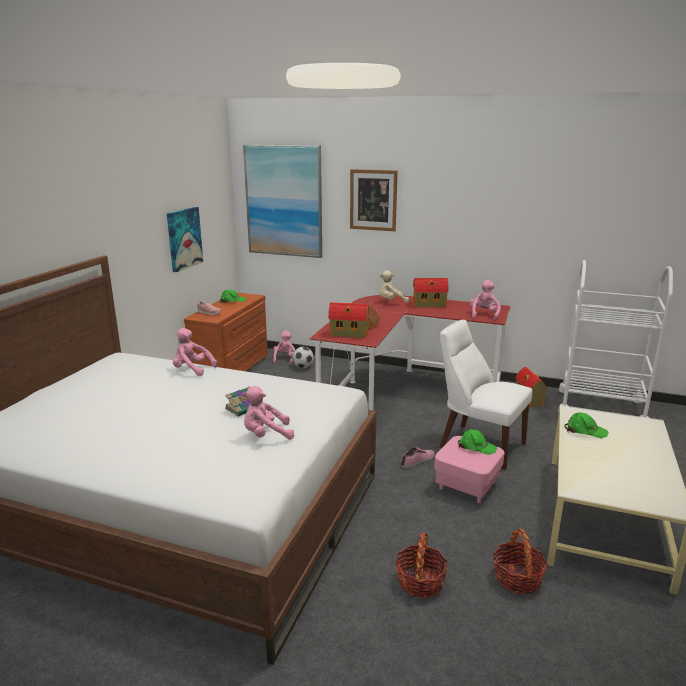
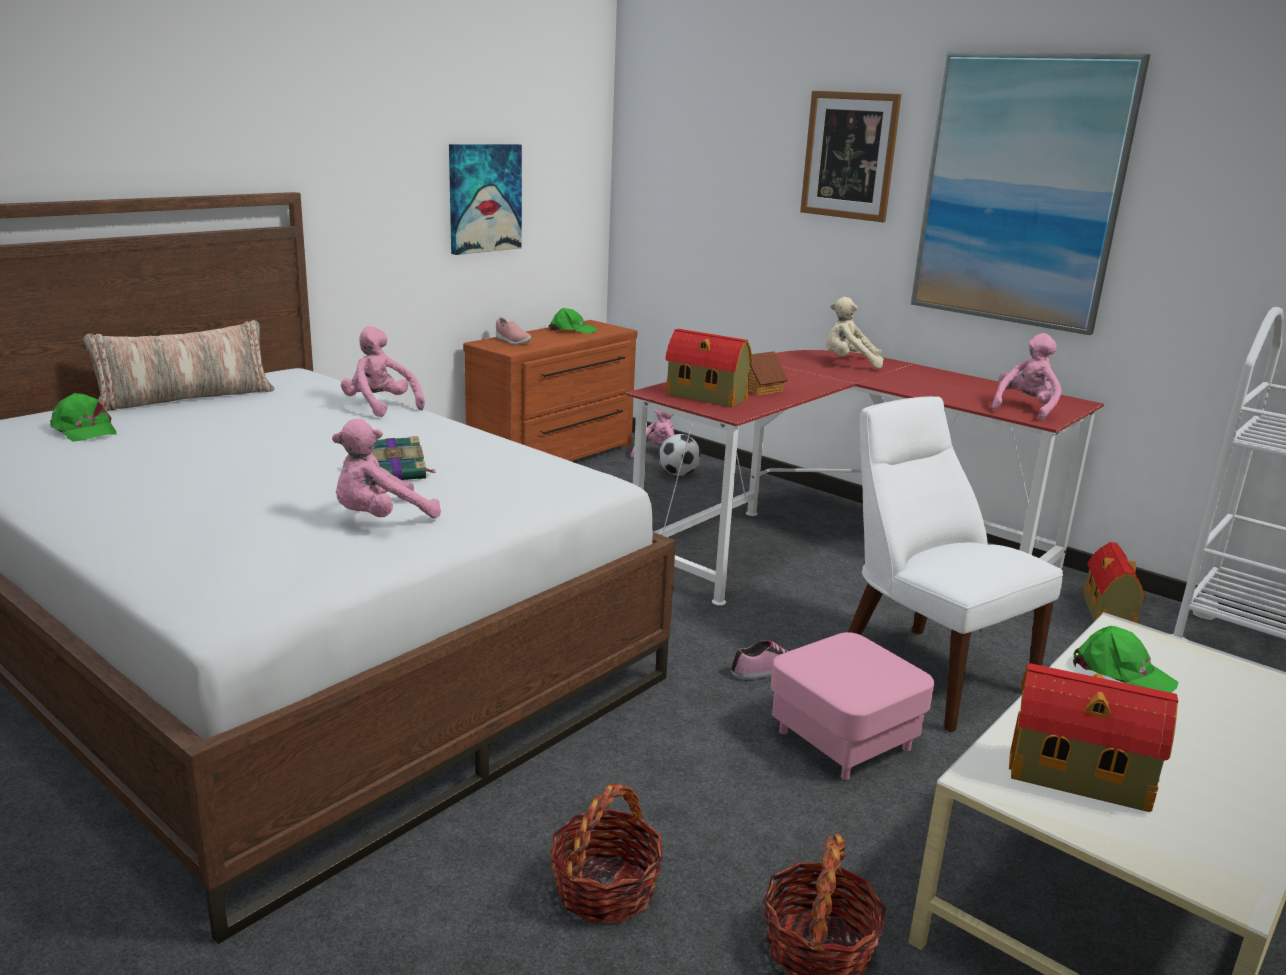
camera: 20 degrees right, 0 degrees up
(78, 385) = (185, 398): none -> pillow
(266, 435) = (381, 519): pink plush toy -> pink plush toy turned 45 degrees counterclockwise
(284, 201) = (692, 153): picture -> picture (1020, 191)
(430, 304) = (925, 378): toy house -> toy house (1082, 778)
(476, 447) = (874, 660): green cap -> green cap (84, 430)

